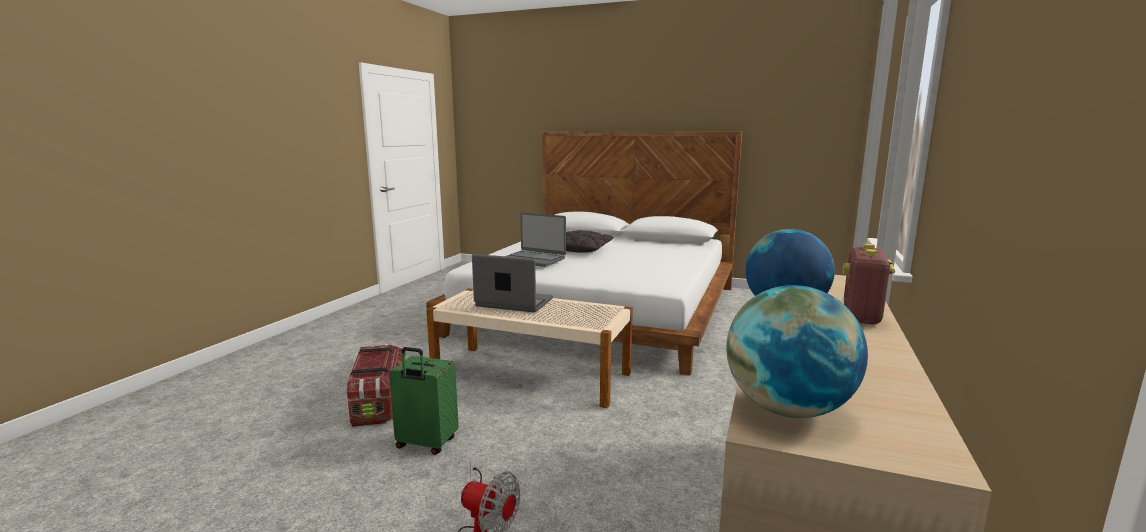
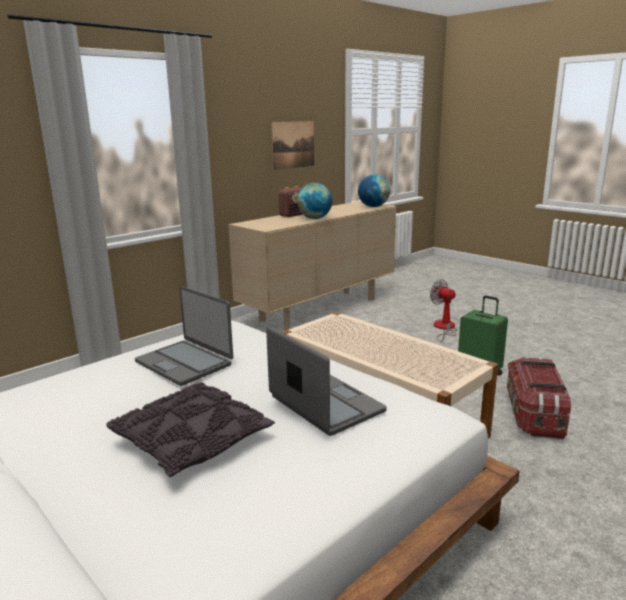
camera: 155 degrees left, 5 degrees up
(514, 303) = (395, 354): laptop -> laptop (185, 363)
(1020, 155) = (293, 145): none -> picture

